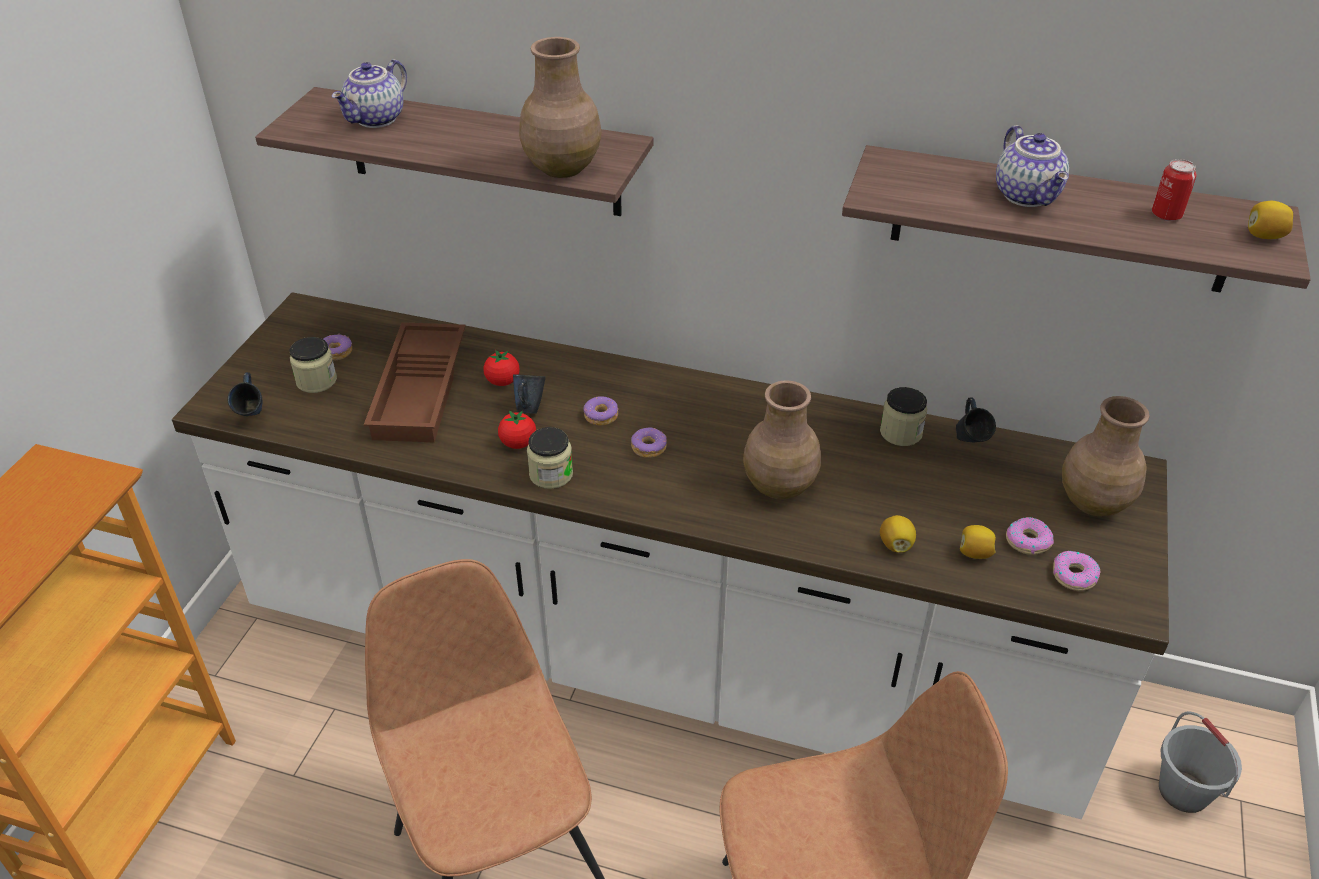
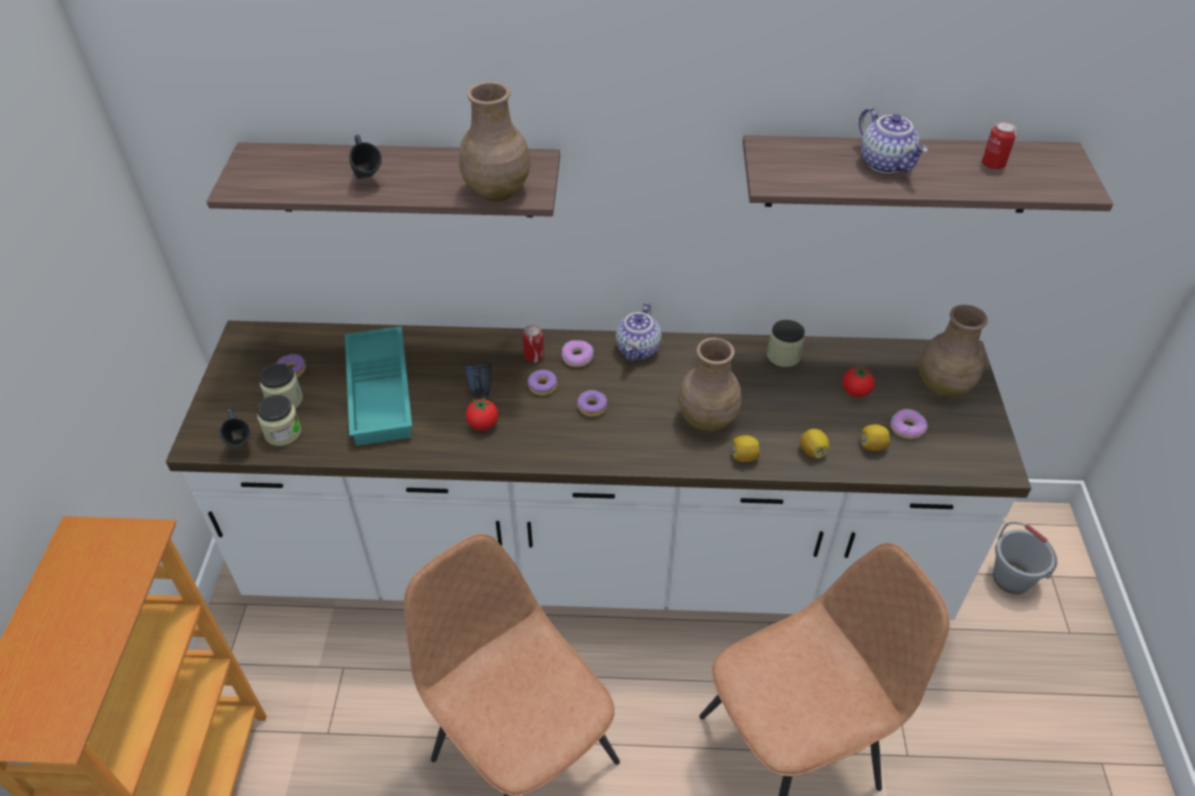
camera: 15 degrees left, 5 degrees up
(376, 119) = (311, 167): teapot -> teapot (639, 350)
(422, 390) = (382, 392): brown tray -> turquoise tray
(502, 381) = (448, 371): tomato -> tomato (855, 392)
(551, 474) = (521, 446): jar -> jar (283, 433)
(604, 383) = (534, 356): none -> can
(969, 444) = (837, 355): blue mug -> blue mug (368, 180)
(1074, 575) = (949, 449): donut -> donut (577, 357)
(1264, 236) = (1067, 172): lemon -> lemon (744, 457)

